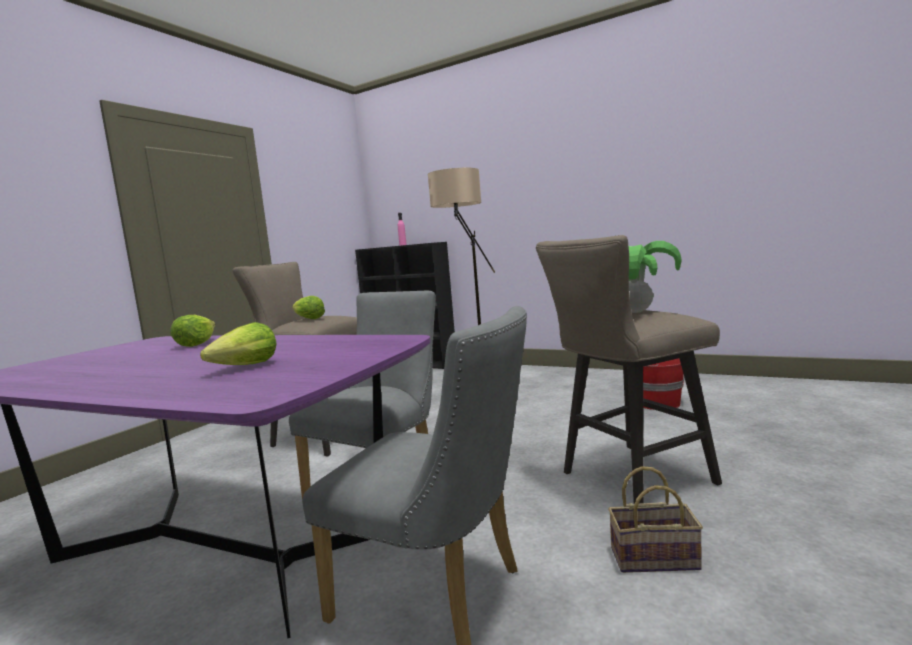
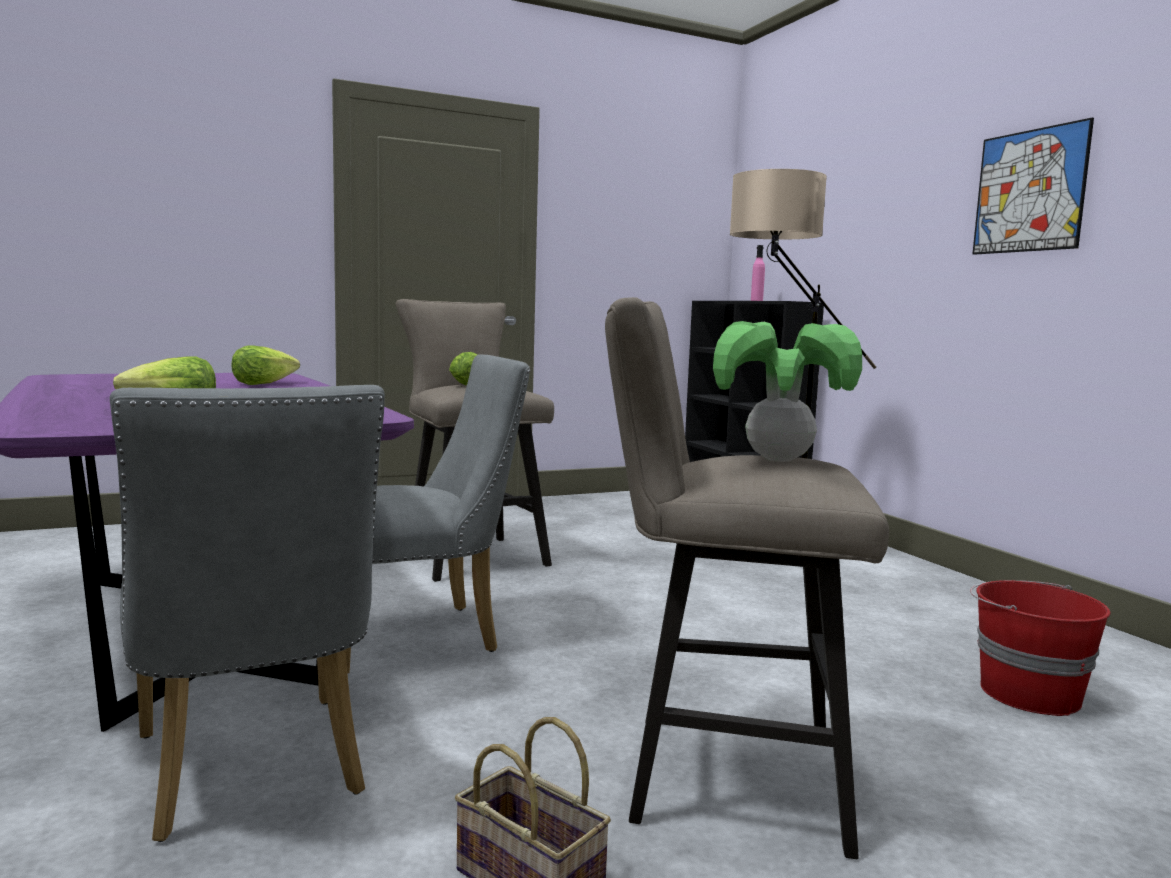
camera: 35 degrees right, 0 degrees up
(561, 176) = (1029, 191): none -> picture

